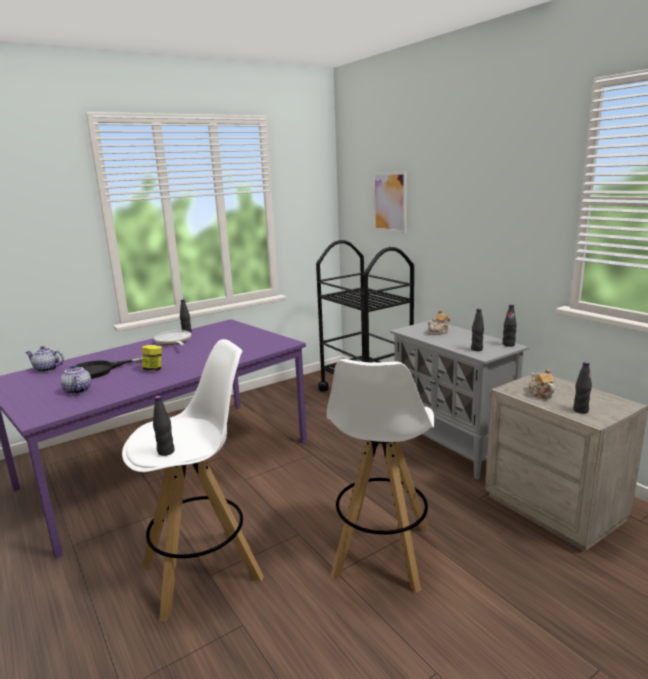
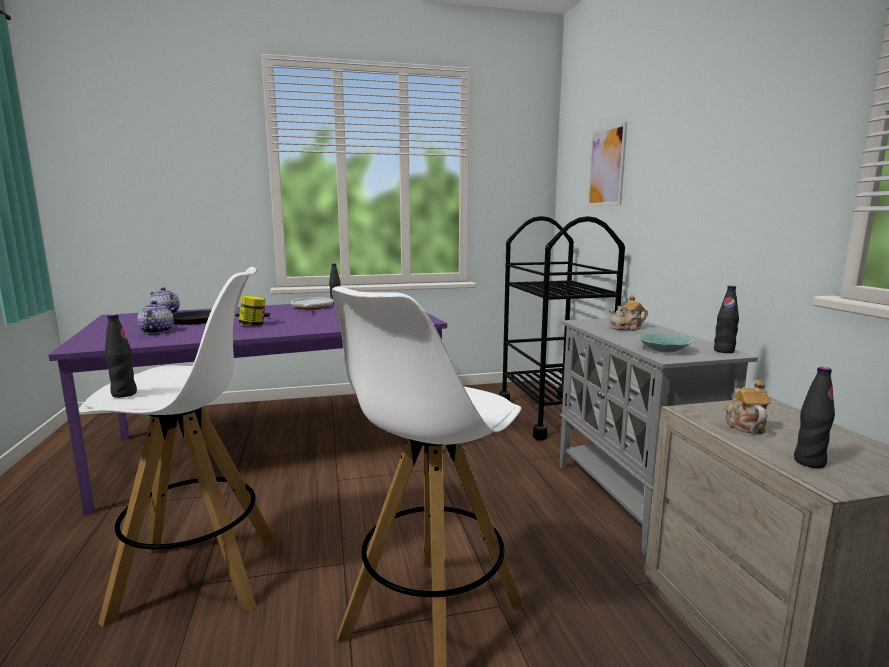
camera: 20 degrees right, 5 degrees down
(476, 349) = (664, 350): black bottle -> turquoise bowl

